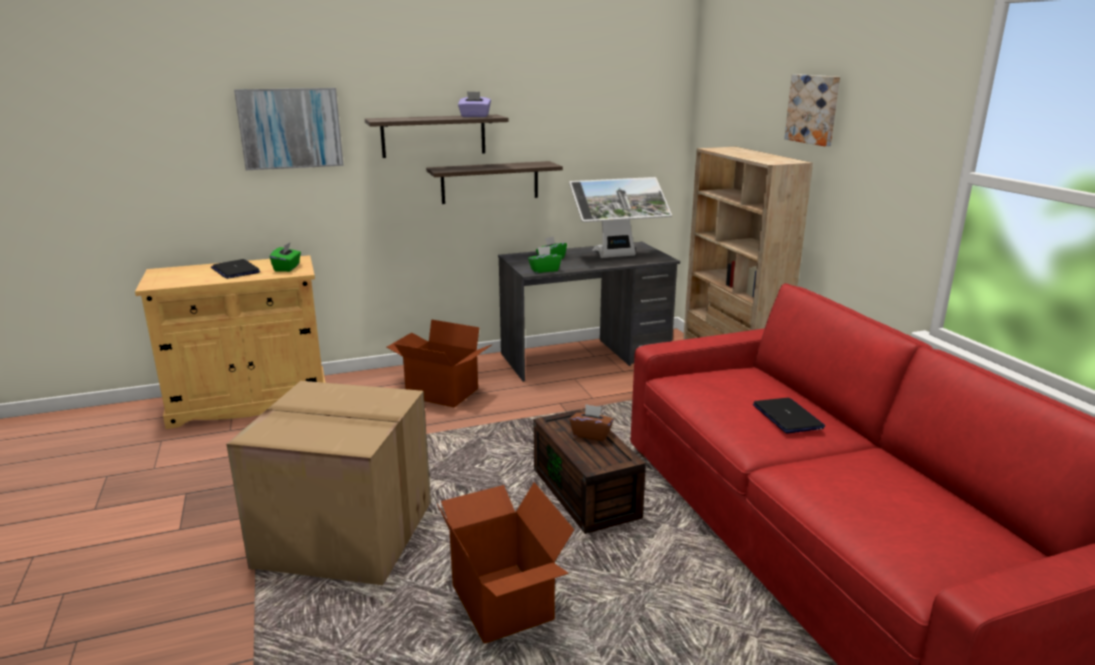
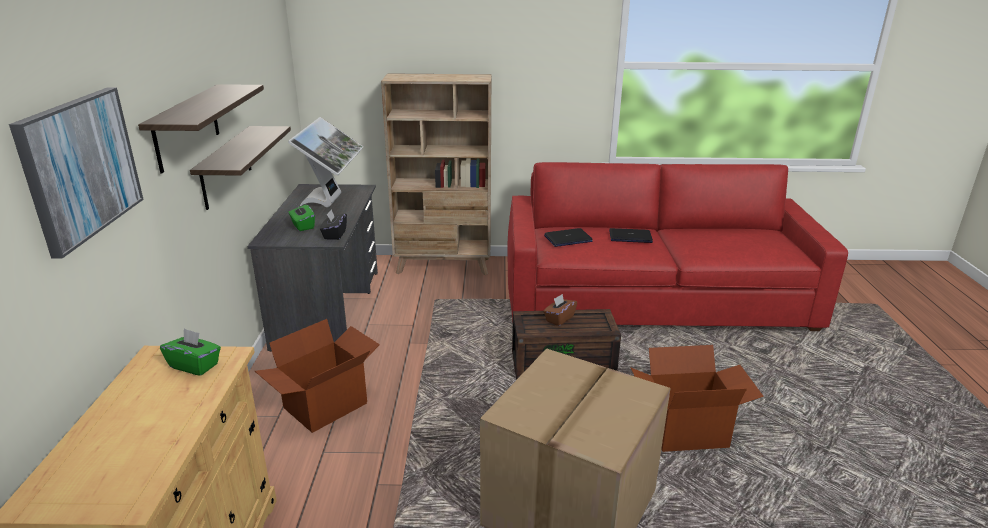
camera: 70 degrees left, 5 degrees up
(235, 270) = (146, 412): laptop -> laptop (568, 239)
(474, 116) = (228, 91): purple tissue box -> none
(544, 270) = (334, 234): green tissue box -> black tissue box
(814, 109) = (475, 34): picture -> none

